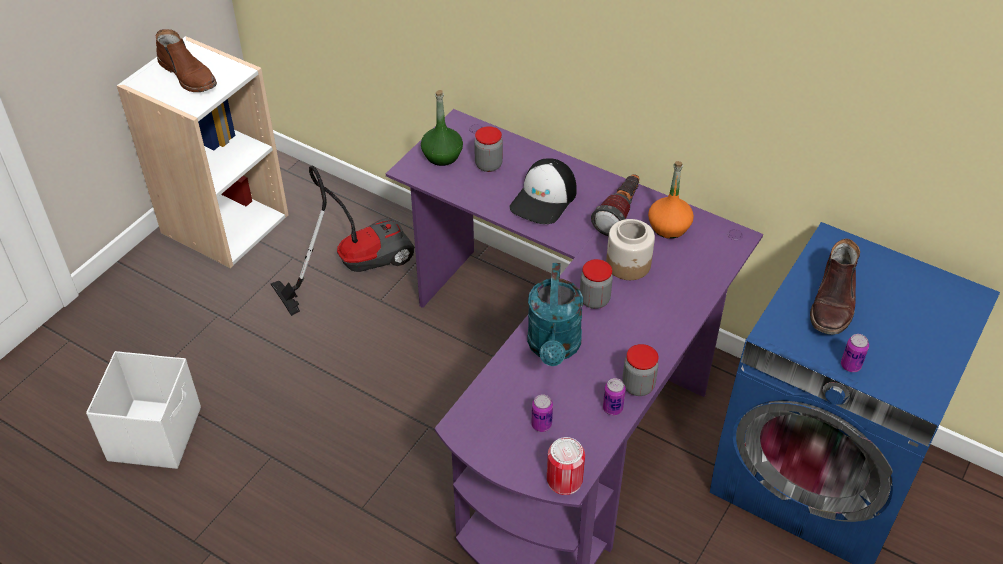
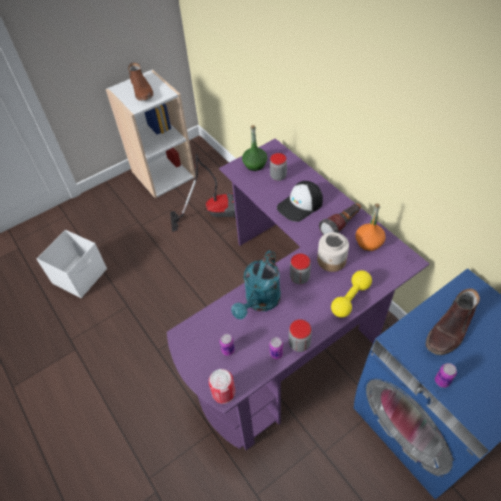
camera: 25 degrees right, 5 degrees up
(679, 308) = (350, 299): none -> yellow dumbbell

